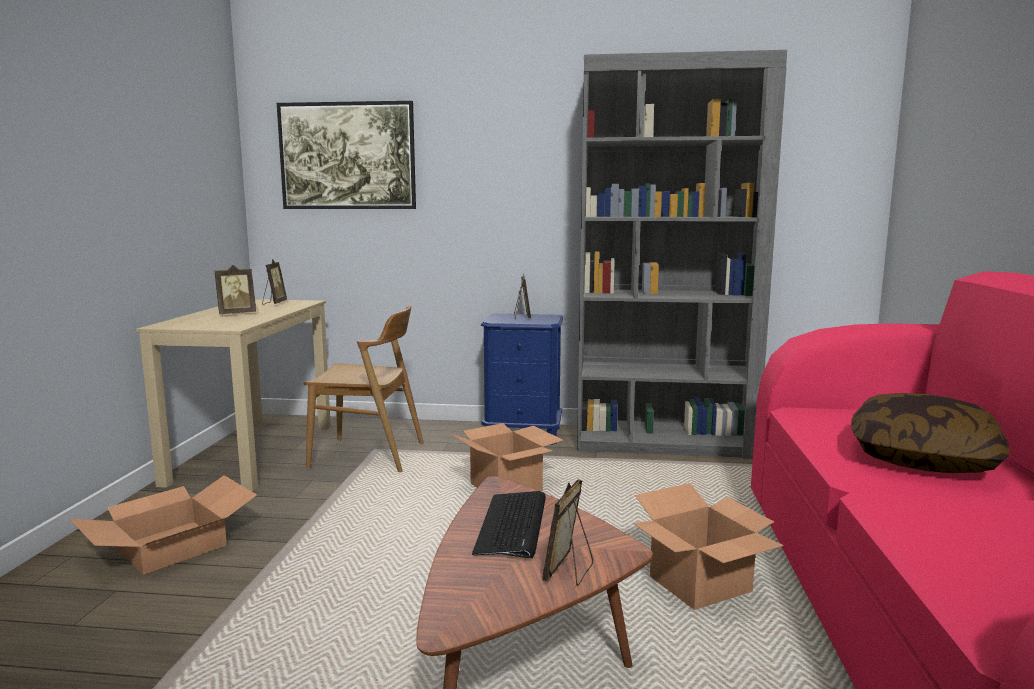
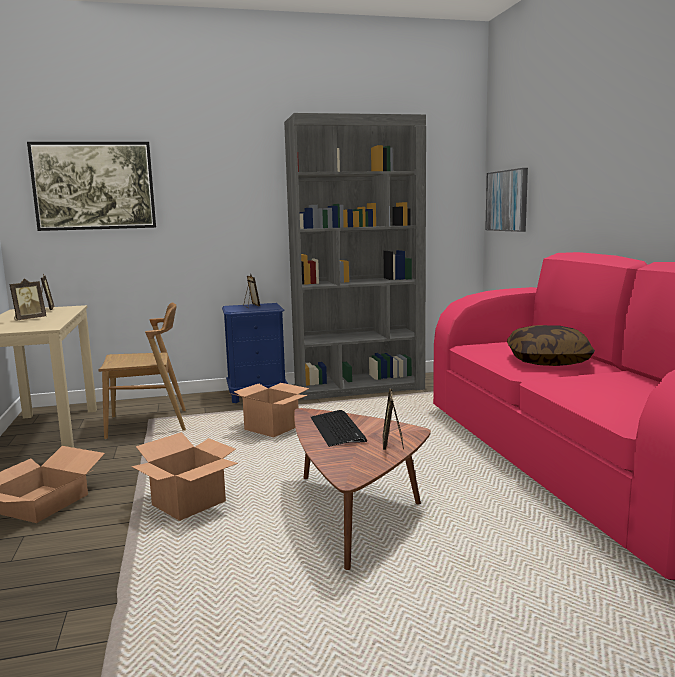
camera: 20 degrees left, 0 degrees up
(700, 584) = (432, 459): cardboard box -> cardboard box (189, 503)
(922, 183) = (507, 200): none -> picture

